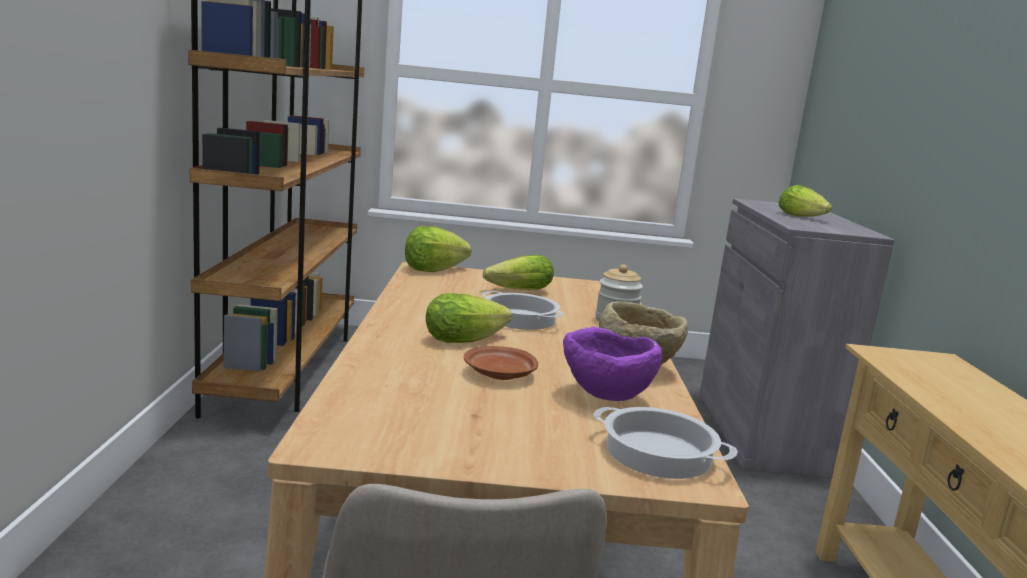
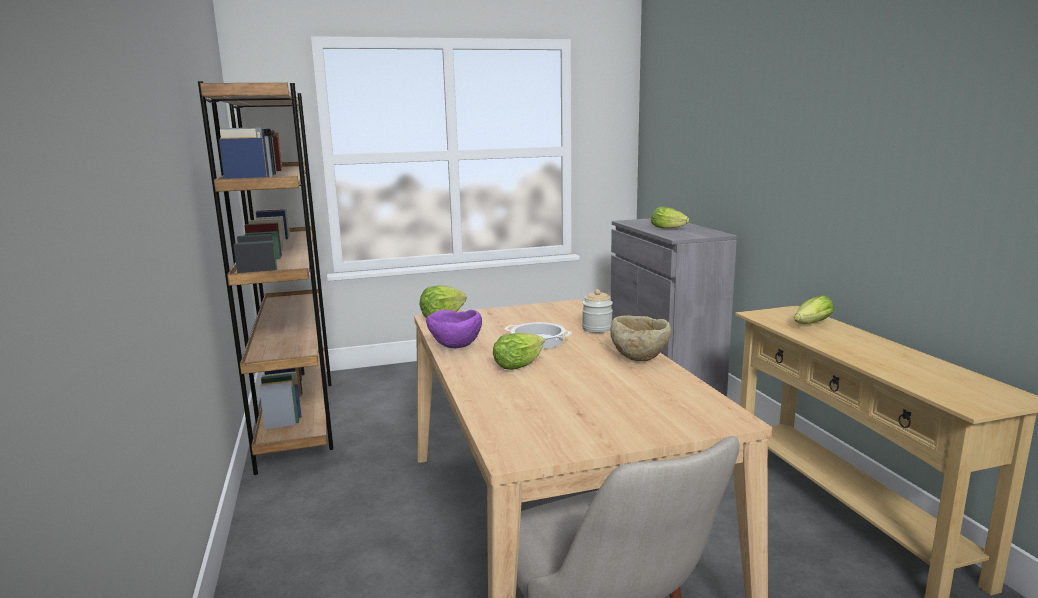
camera: 15 degrees left, 0 degrees up
(499, 374) = (565, 383): brown plate -> none
(515, 291) = (513, 321): lettuce -> lettuce (810, 325)
(605, 398) = (641, 383): purple bowl -> purple bowl (455, 348)
(657, 453) = (701, 410): cooking pot -> none

